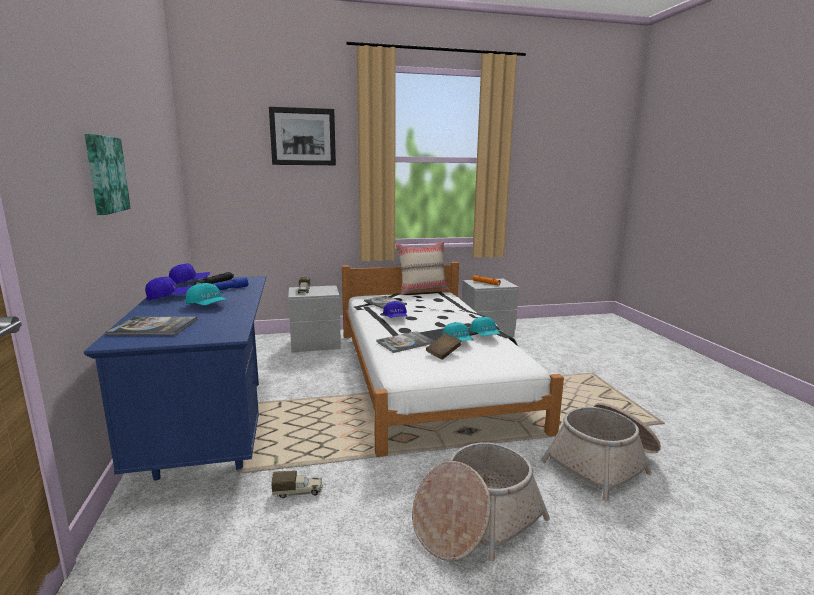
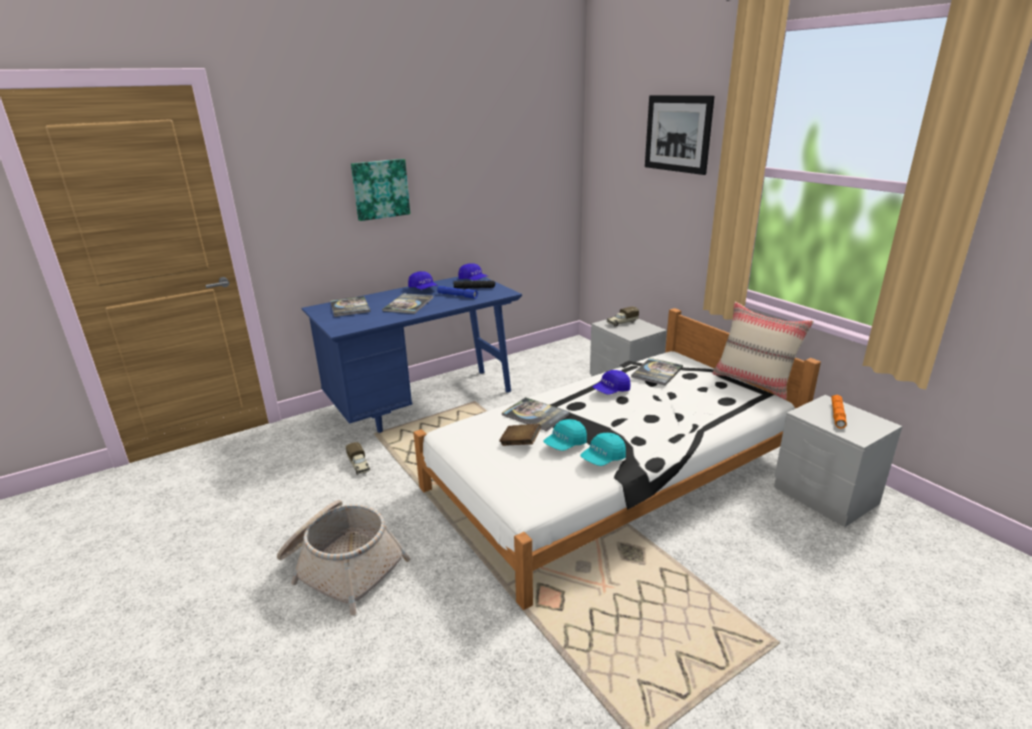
camera: 70 degrees right, 10 degrees up
(207, 305) = (408, 304): turquoise cap -> book
(603, 463) = (476, 661): basket -> none

